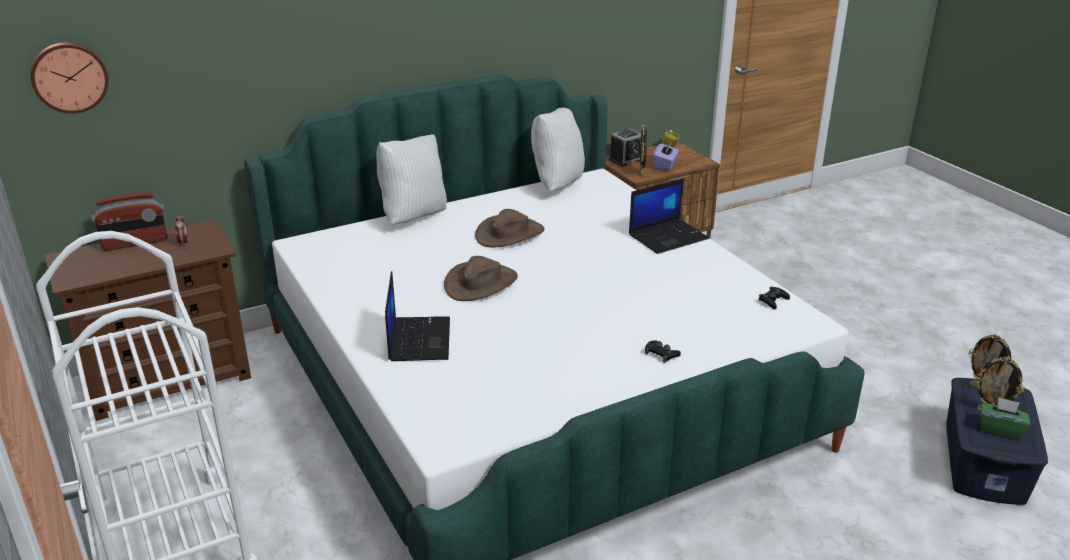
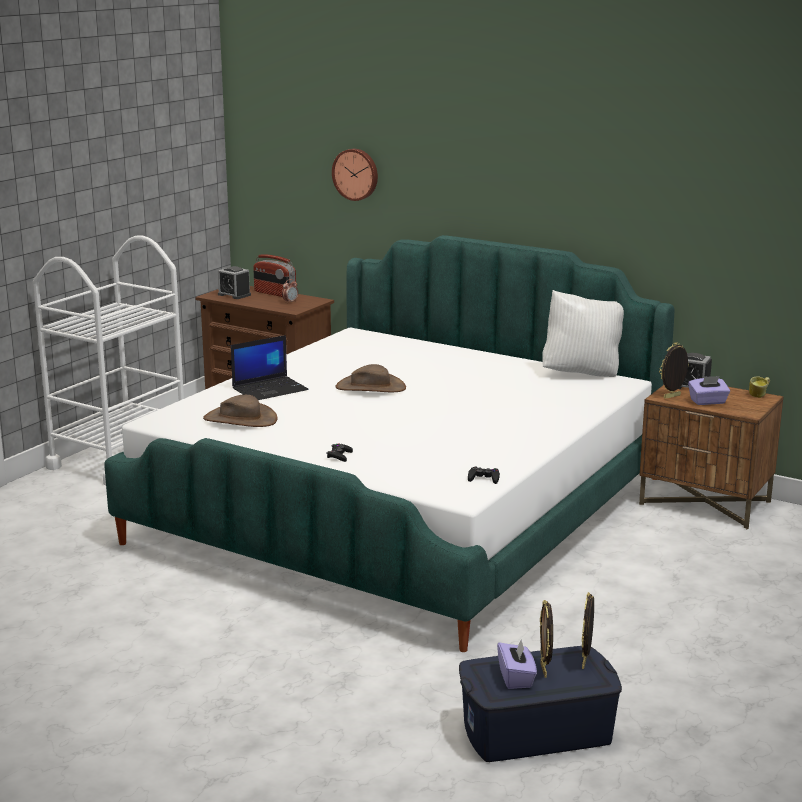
camera: 60 degrees right, 10 degrees down
(69, 77) = (270, 165): wall clock -> wall clock (356, 174)
(94, 267) = (234, 295): none -> alarm clock
(413, 216) = (445, 348): white pillow -> none
(509, 234) = (463, 378): brown hat -> brown hat (240, 419)
(668, 236) = (547, 425): laptop -> none
(1000, 430) = (516, 678): green tissue box -> purple tissue box

